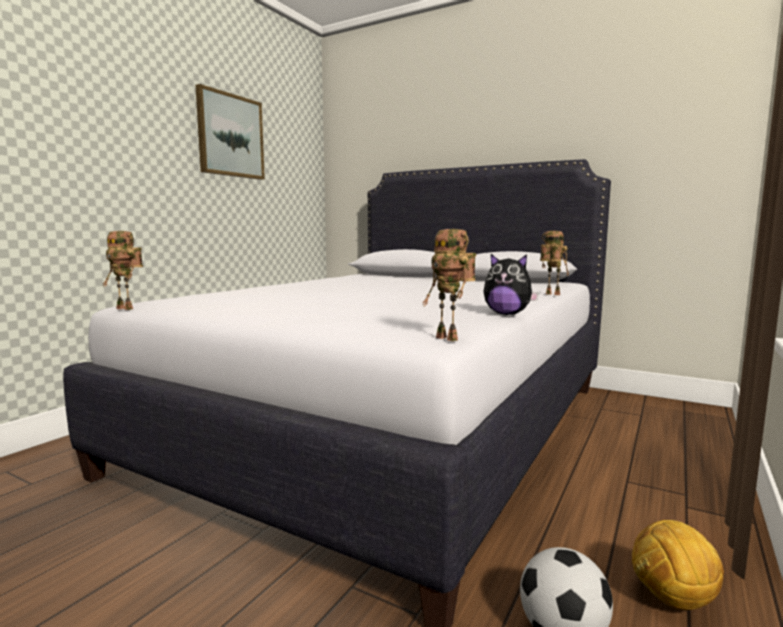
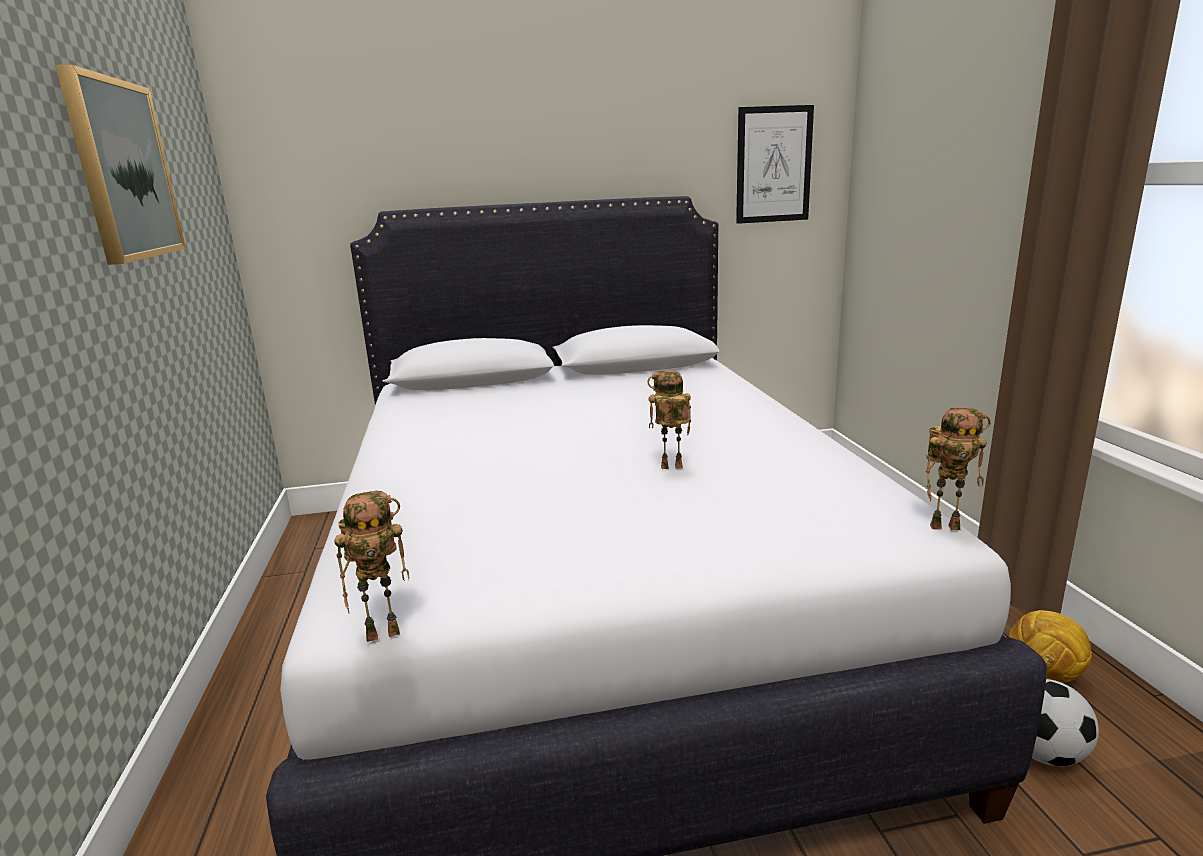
camera: 40 degrees left, 10 degrees up
(507, 314) = (844, 454): plush toy -> none
(551, 294) = (763, 394): toy robot -> toy robot (670, 468)
(676, 133) = (773, 165): none -> picture

